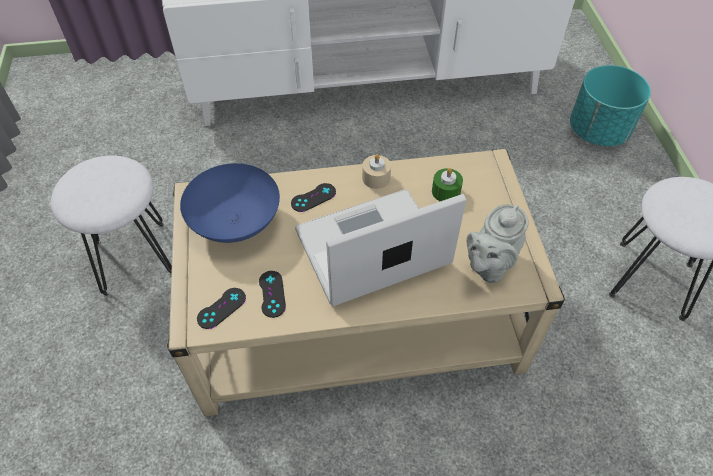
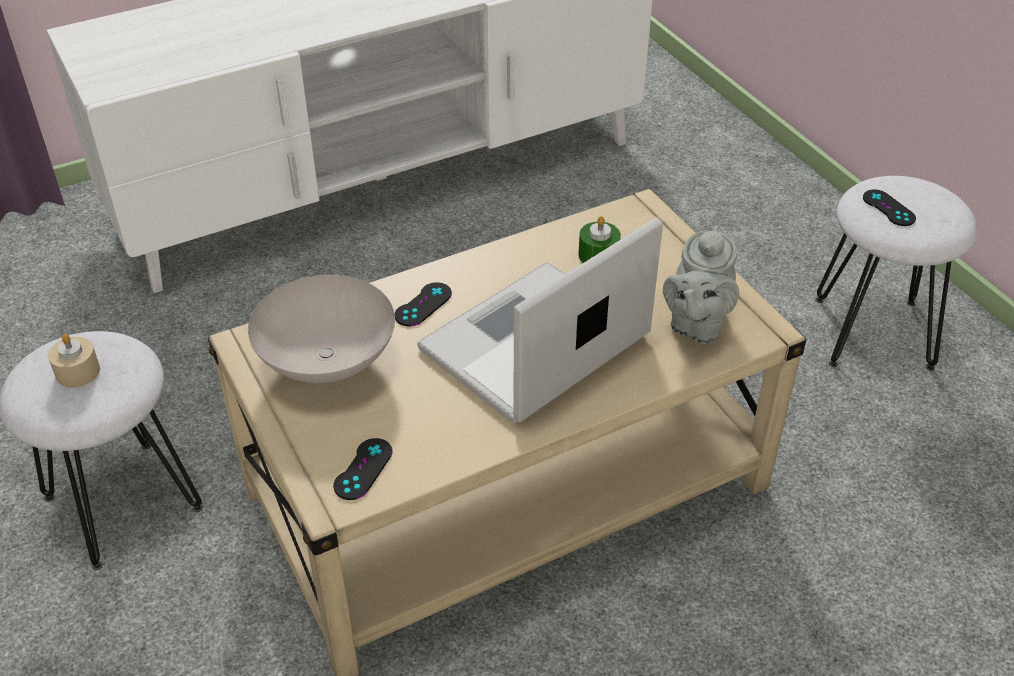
camera: 20 degrees left, 10 degrees down
(234, 222) = (325, 361): blue bowl -> white bowl
(272, 294) = (426, 433): black game controller -> black game controller (888, 208)
(376, 178) = (497, 261): beige candle -> beige candle (77, 372)
(597, 131) = (727, 172): turquoise planter -> none

